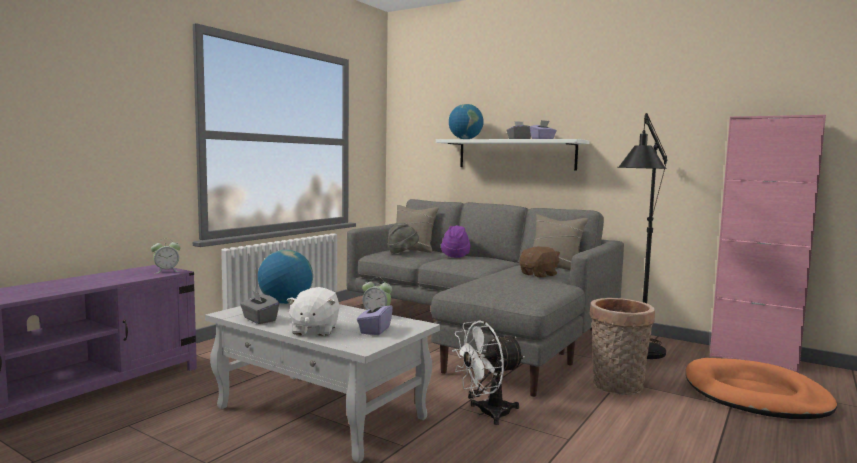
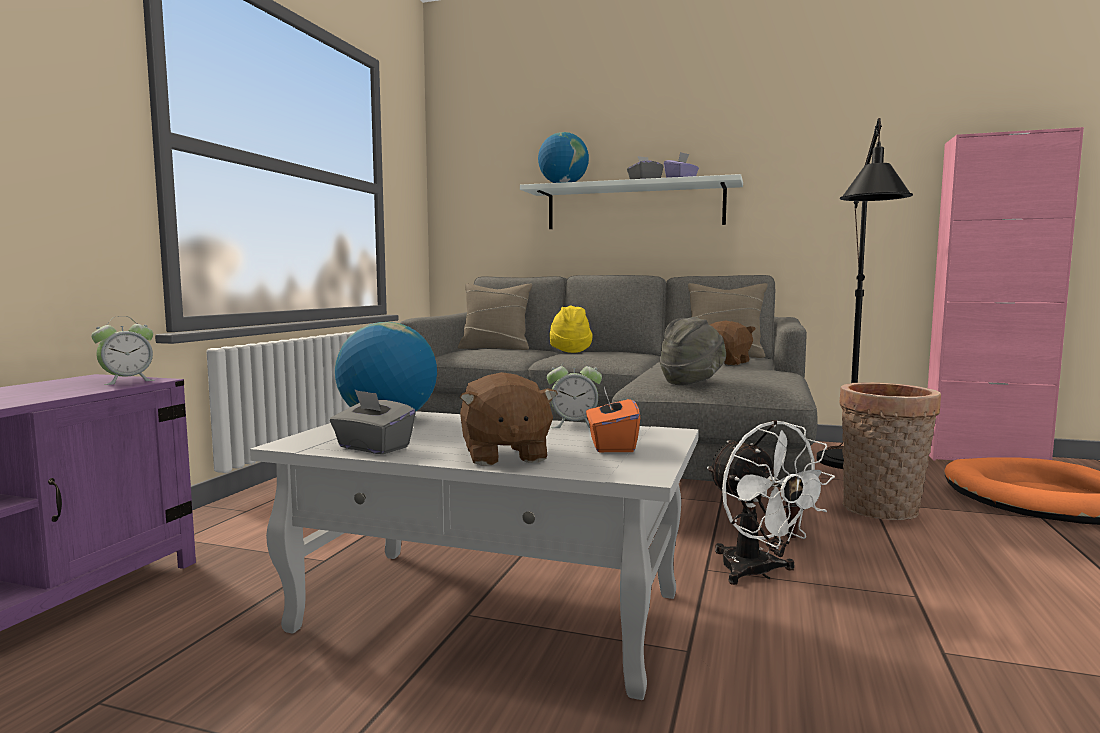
camera: 15 degrees left, 0 degrees up
(314, 330) = (504, 455): white plush toy -> brown plush toy
(374, 330) = (611, 445): purple tissue box -> orange tissue box
(402, 252) = (489, 351): grey hat -> grey hat (692, 382)
(455, 255) = (569, 351): purple hat -> yellow hat
(487, 413) = (757, 573): white fan -> white fan turned 75 degrees counterclockwise

